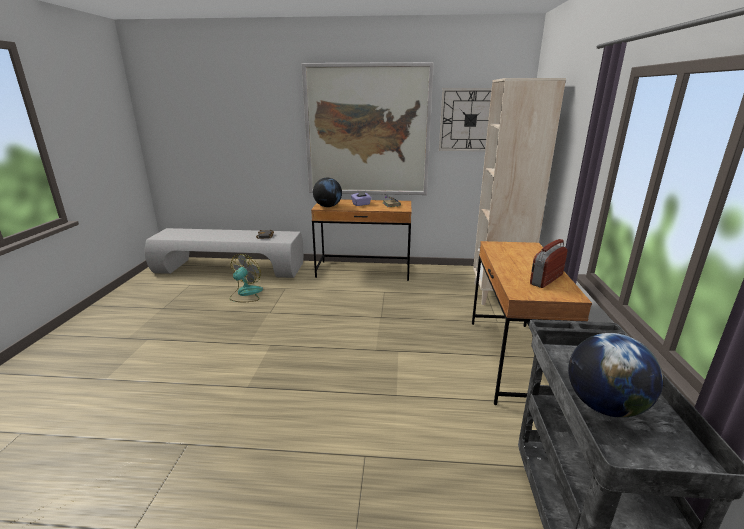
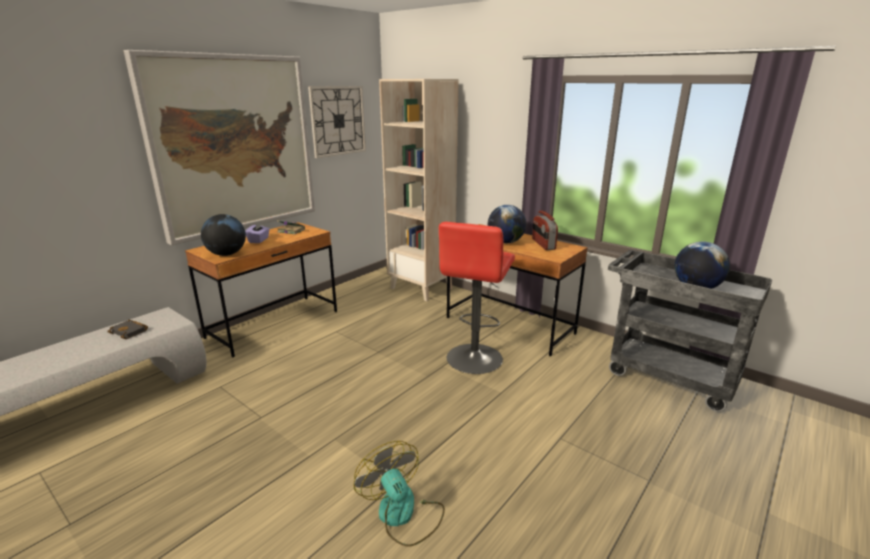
camera: 55 degrees left, 0 degrees up
(246, 294) = (177, 422): fan -> fan (403, 515)
(428, 361) = (473, 358): none -> red stool
(513, 263) = (505, 242): none -> globe

